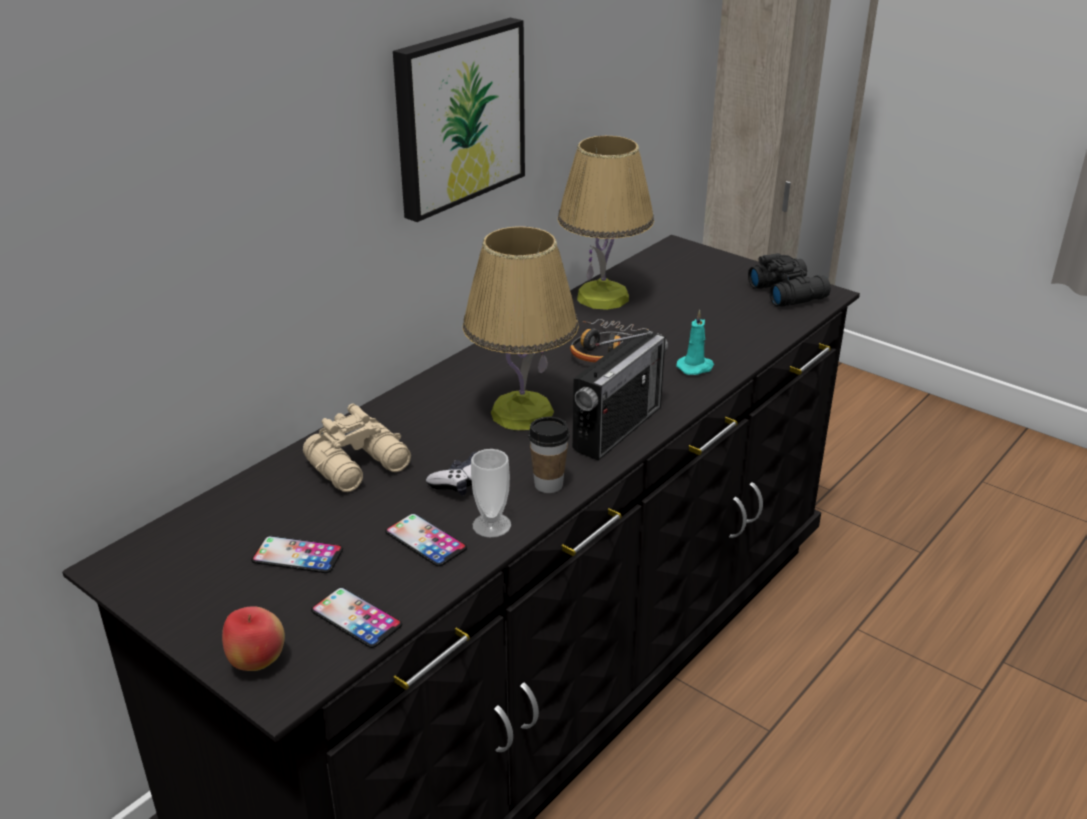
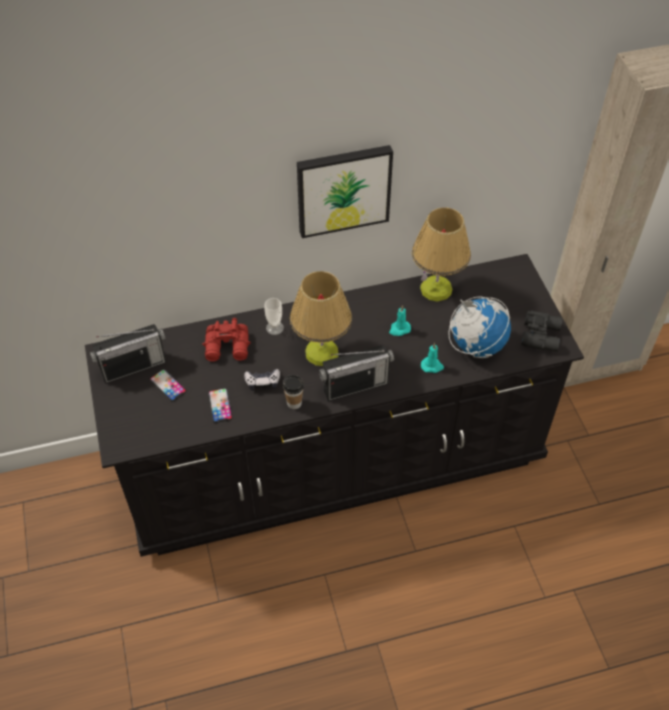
camera: 35 degrees right, 20 degrees up
(201, 559) = (133, 367): none -> radio
(257, 662) = (118, 430): apple -> none
(356, 618) = (165, 430): phone -> none
(361, 466) = (228, 348): beige binoculars -> red binoculars
(491, 525) = (252, 412): cup -> cup (274, 328)
(604, 349) = (399, 329): headphones -> turquoise candle
(724, 328) = (476, 345): none -> globe

